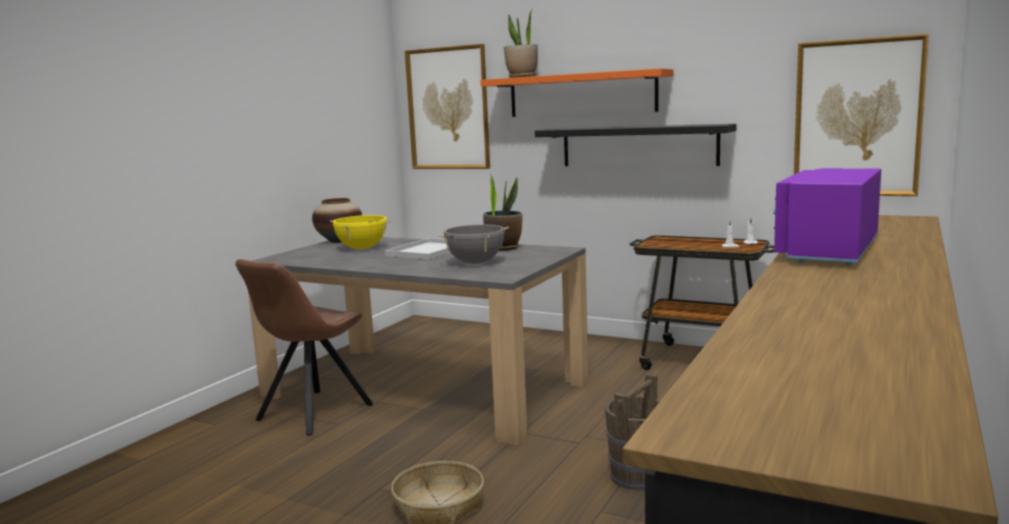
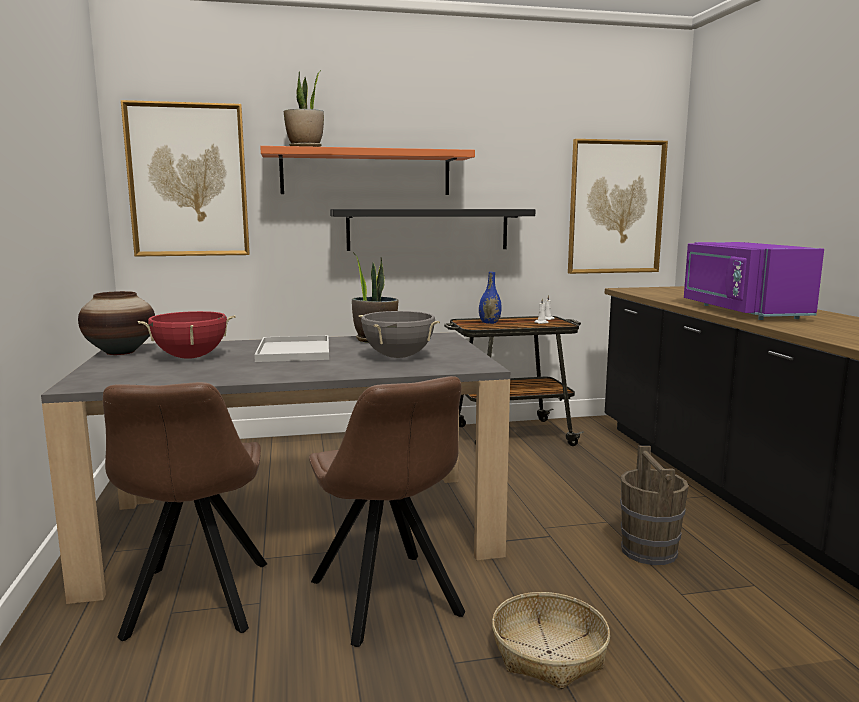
camera: 40 degrees left, 0 degrees up
(362, 248) = (191, 357): yellow cooking pot -> red cooking pot
(404, 444) = (387, 598): none -> brown chair
(679, 242) = (489, 322): none -> blue vase

